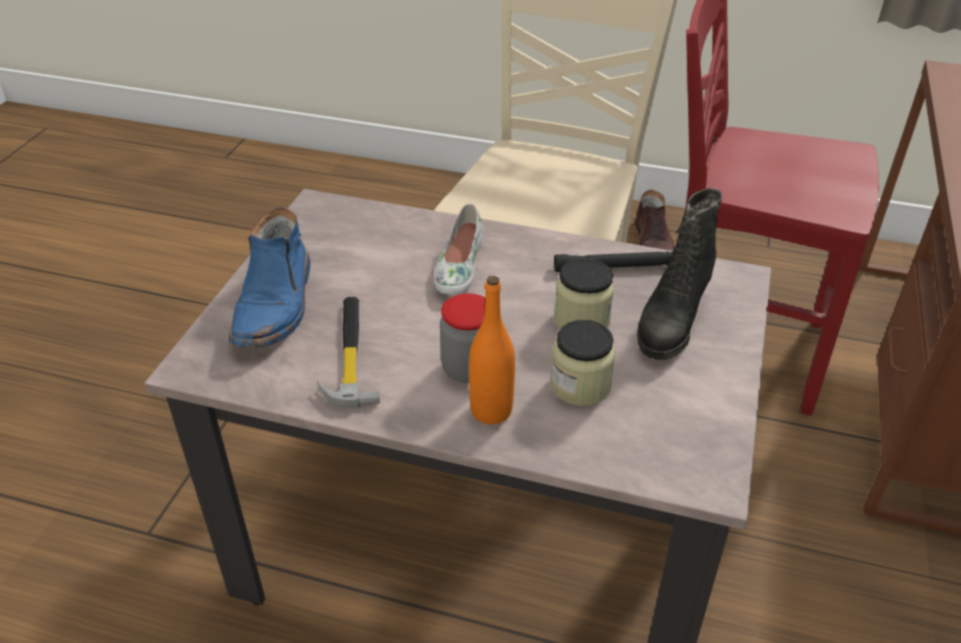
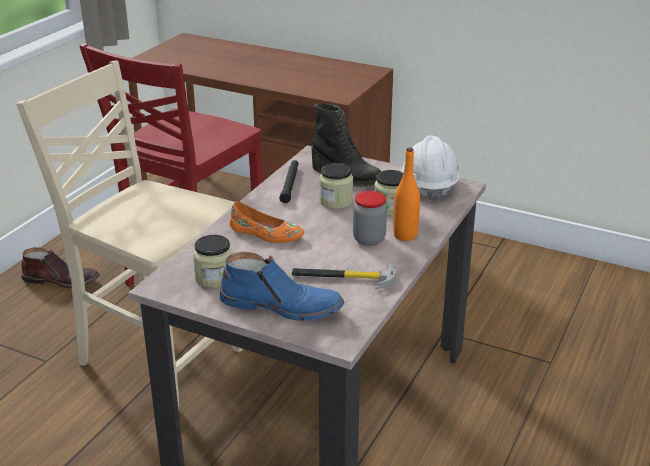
camera: 80 degrees left, 10 degrees down
(337, 241) = (214, 278): none -> jar
(458, 266) = (266, 234): white shoe -> orange shoe
(689, 431) = (429, 186): none -> white hard hat

